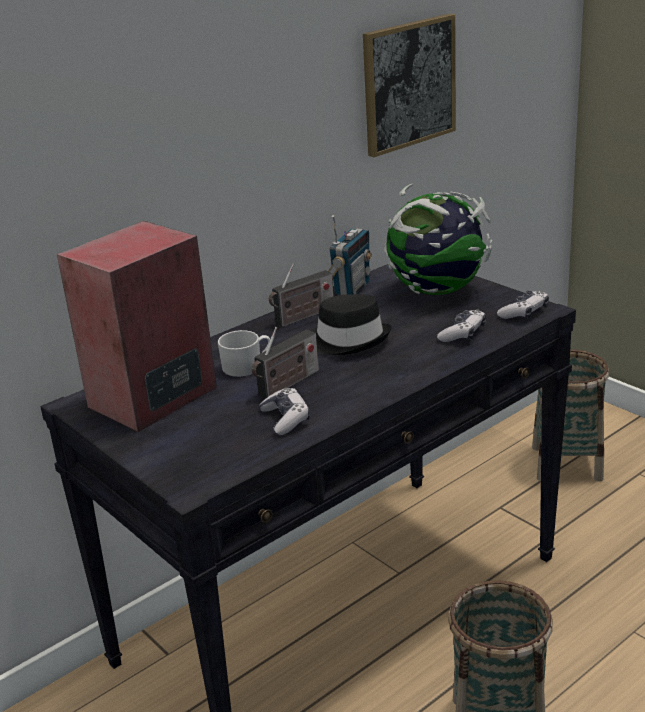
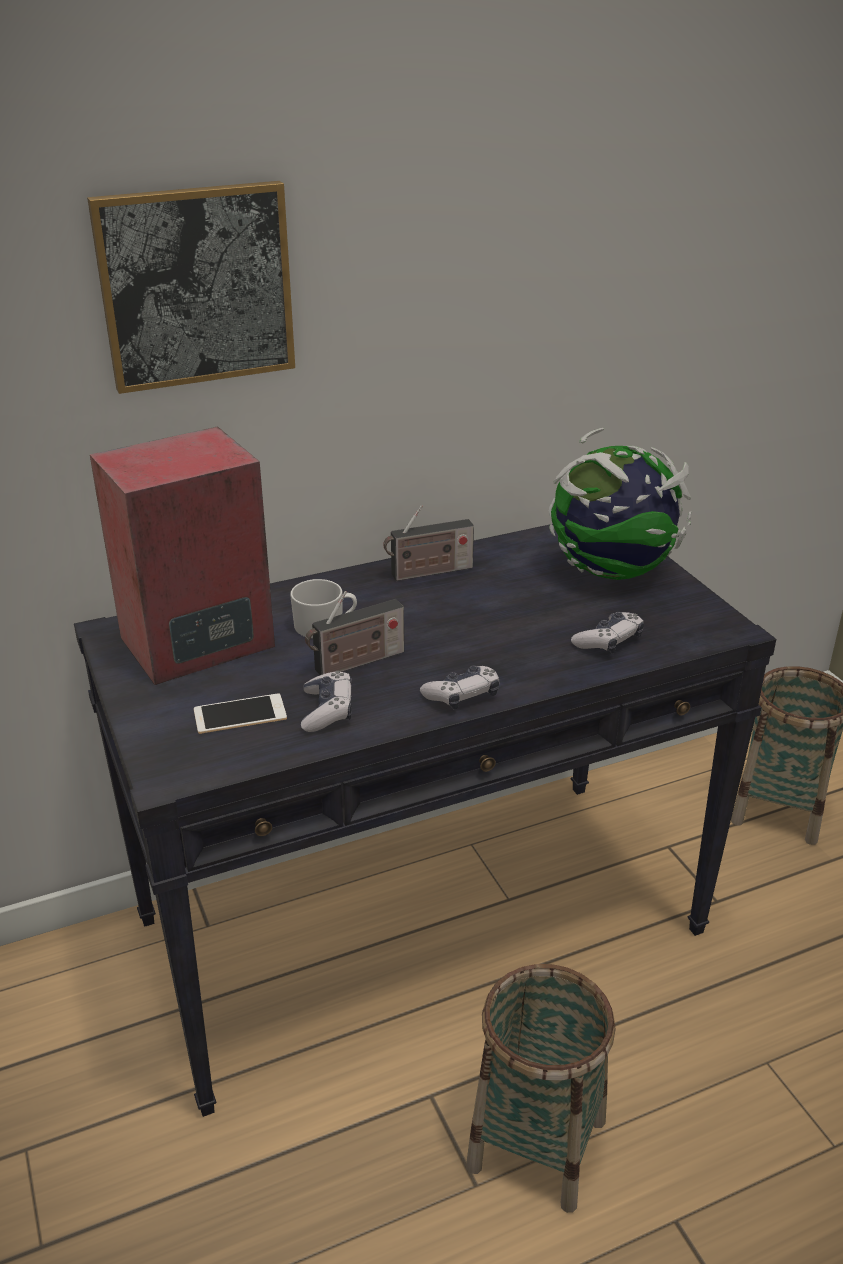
camera: 15 degrees right, 5 degrees up
(220, 436) = (240, 714): none -> phone
(348, 340) = (464, 617): black hat -> none
(351, 289) = (508, 545): radio -> none
(408, 84) = (638, 292): picture -> picture (196, 286)
(524, 313) = (704, 629): game controller -> game controller (462, 695)

